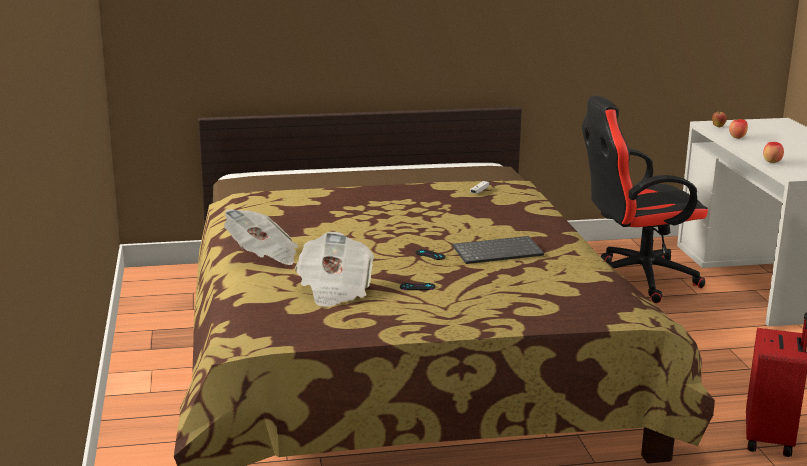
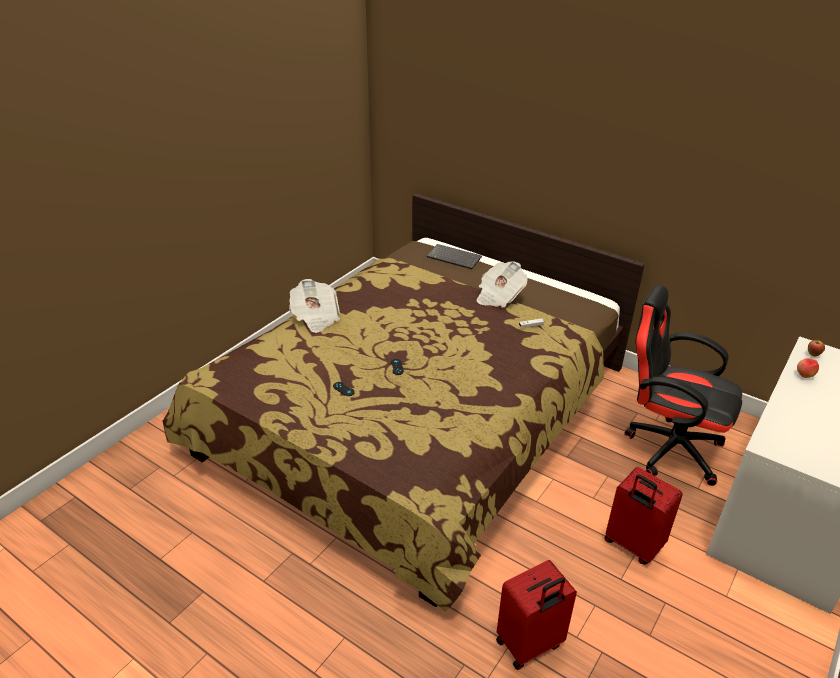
camera: 45 degrees right, 15 degrees up
(334, 290) = (301, 365): newspaper -> newspaper (499, 296)
(498, 252) = (440, 387): keyboard -> keyboard (455, 257)
(720, 346) = (632, 545): none -> red suitcase
(772, 162) = (776, 420): apple -> none

